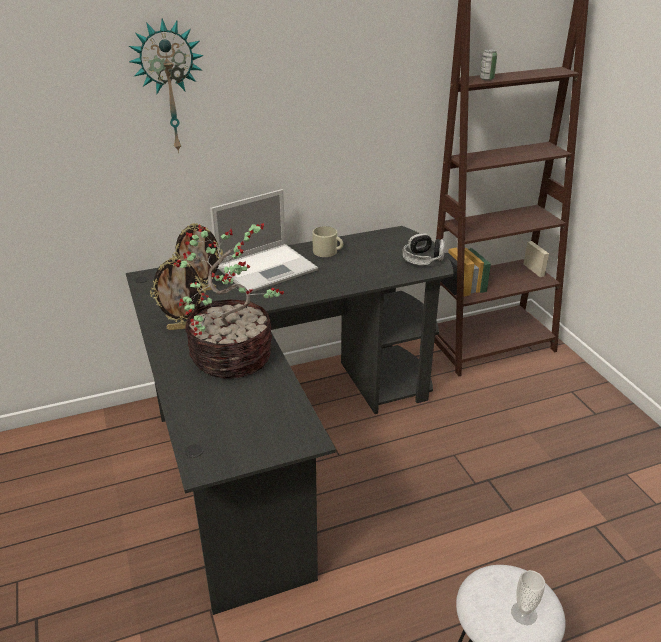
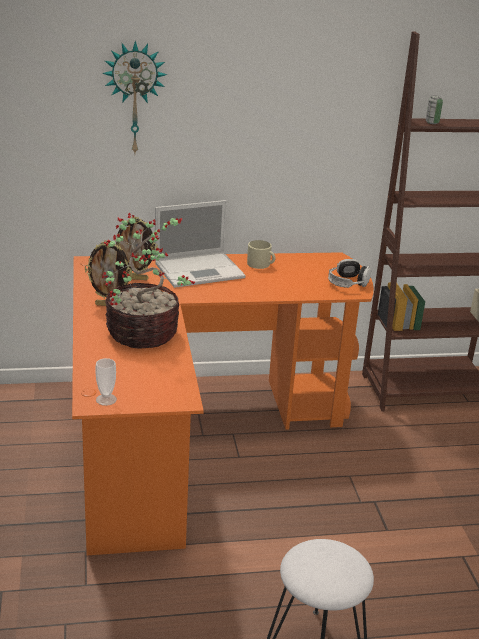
camera: 10 degrees right, 5 degrees down
(283, 439) = (191, 434): black desk -> orange desk
(524, 613) = (335, 573): cup -> cup (106, 399)

